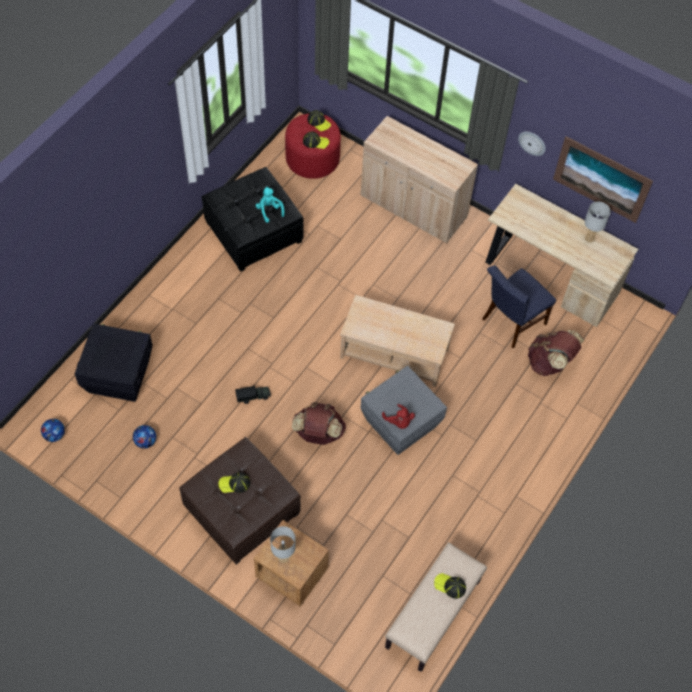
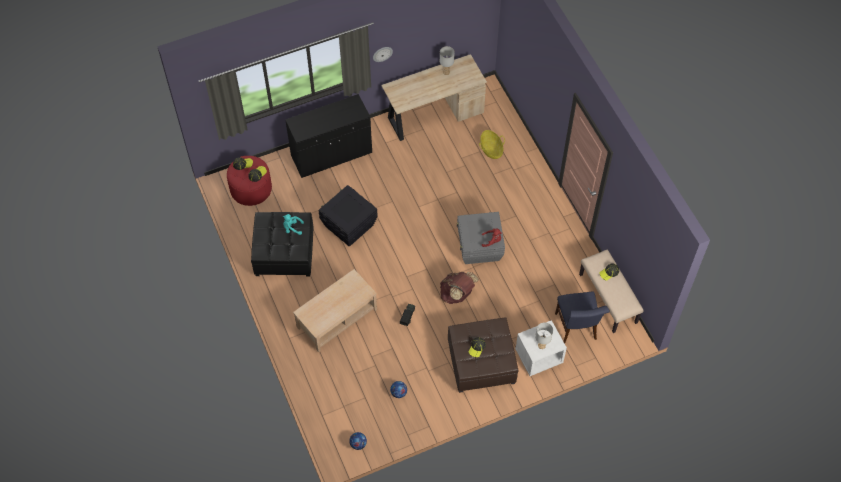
camera: 55 degrees left, 0 degrees up
(118, 375) = (339, 385): black storage box -> black storage box (348, 226)
(291, 573) = (538, 357): brown nightstand -> white nightstand
(394, 353) = (429, 224): beige coffee table -> beige coffee table (337, 319)
(413, 207) = (331, 155): beige cabinet -> black cabinet
(511, 323) = (451, 153): blue chair -> blue chair (577, 329)
(550, 363) = (491, 149): brown backpack -> basket
(601, 179) = (432, 37): picture -> none

